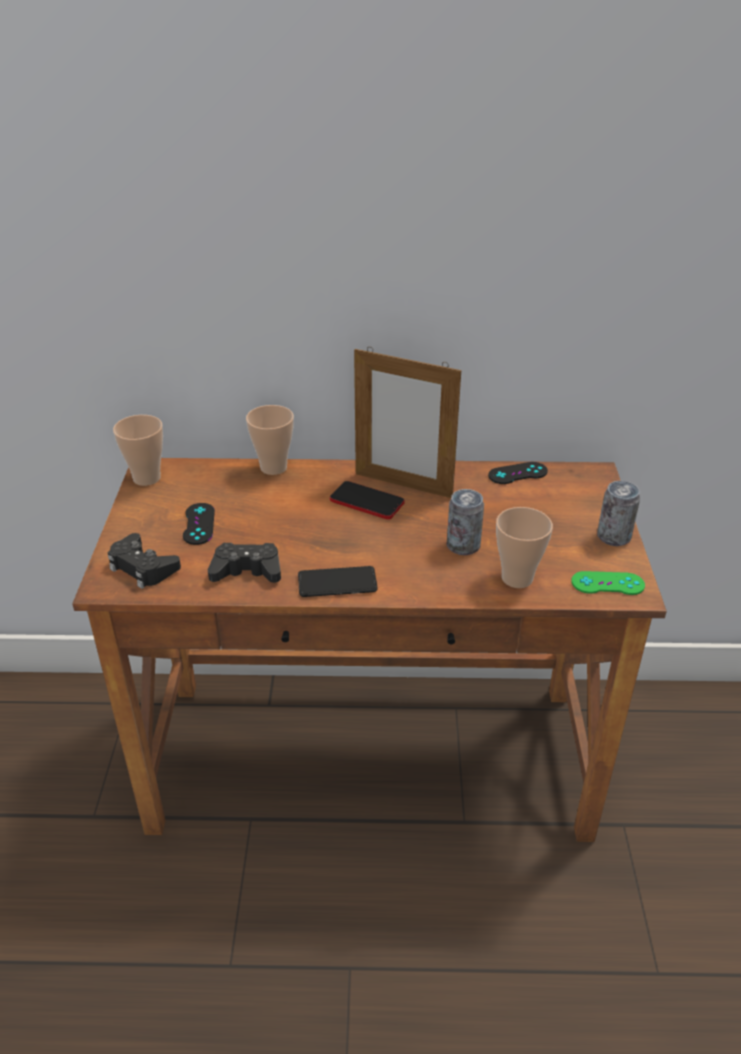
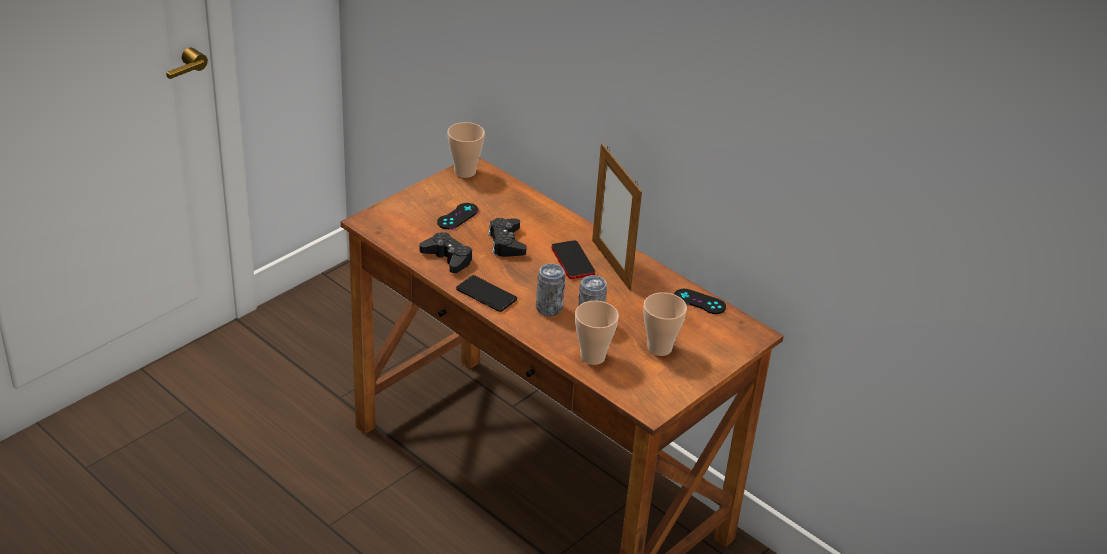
camera: 40 degrees right, 0 degrees up
(143, 567) = (397, 223): black game controller -> black game controller (506, 243)
(273, 467) = (547, 207): cup -> cup (659, 348)
(607, 583) = (643, 394): green game controller -> none
(613, 537) = (695, 374): can -> can (549, 308)

